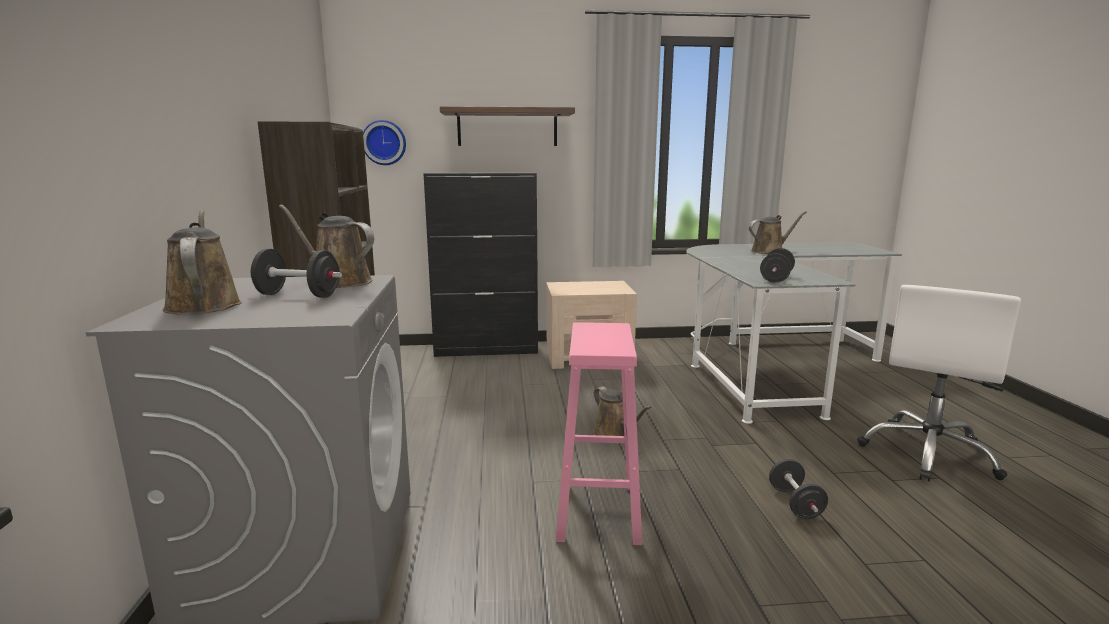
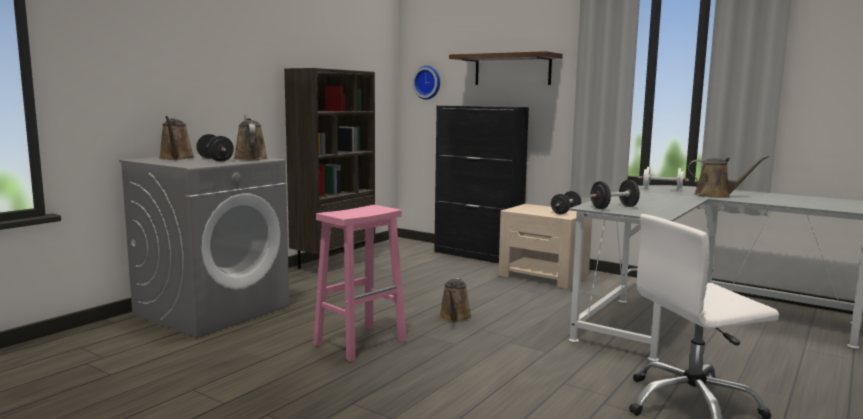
camera: 40 degrees right, 5 degrees down
(204, 304) = (176, 158): brown watering can -> brown watering can turned 150 degrees clockwise
(718, 251) = (662, 189): none -> white dumbbell
(795, 504) = (488, 383): black dumbbell -> black dumbbell (565, 212)

